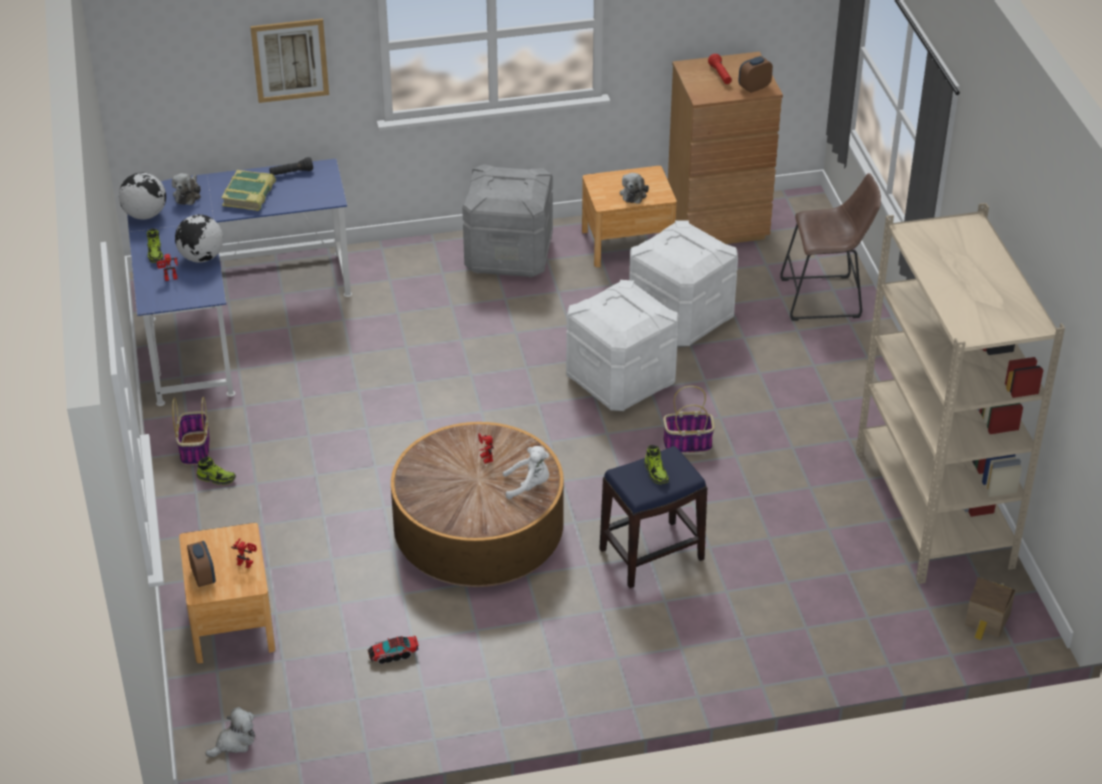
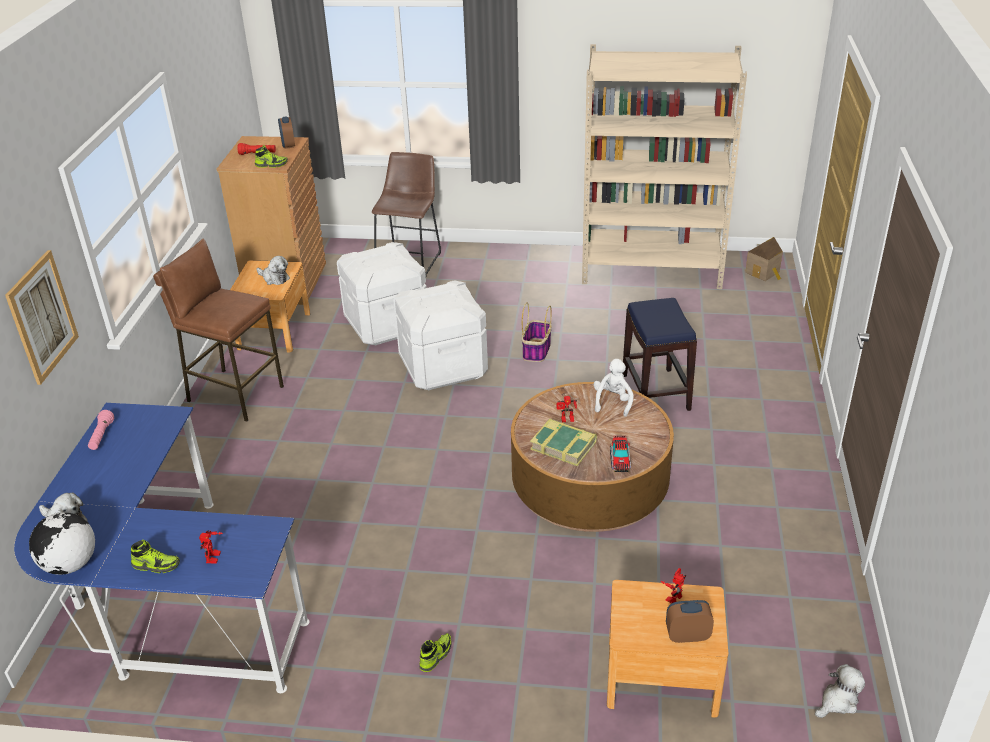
camera: 70 degrees left, 5 degrees down
(195, 448) = (377, 668): basket -> none
(201, 258) = (196, 526): globe -> none
(234, 742) = (838, 701): plush toy -> plush toy turned 75 degrees clockwise
(249, 195) = (112, 472): book -> book (564, 445)
(291, 173) = (102, 436): black flashlight -> pink flashlight
(393, 654) = (736, 561): toy truck -> toy truck (620, 460)
(509, 254) = (235, 394): grey storage box -> brown stool
(656, 472) = (658, 316): shoe -> shoe (271, 165)

